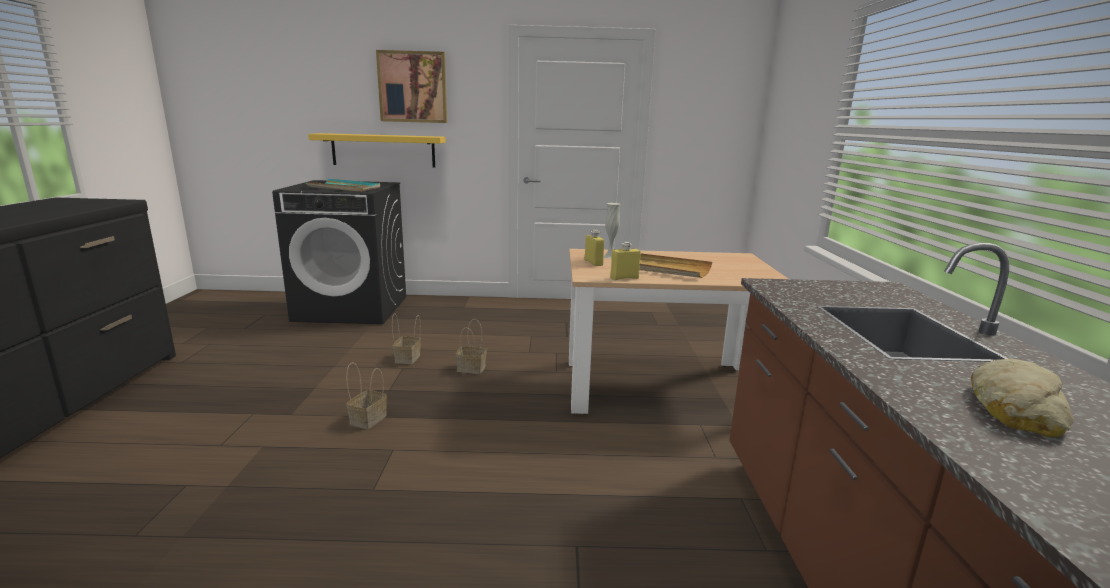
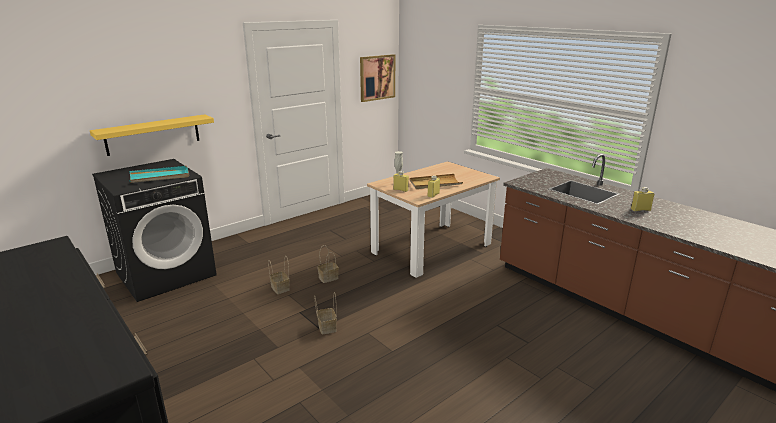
camera: 40 degrees left, 5 degrees up
(412, 87) = (173, 78): picture -> picture (377, 77)
(1016, 409) = (640, 210): bread -> yellow bottle

